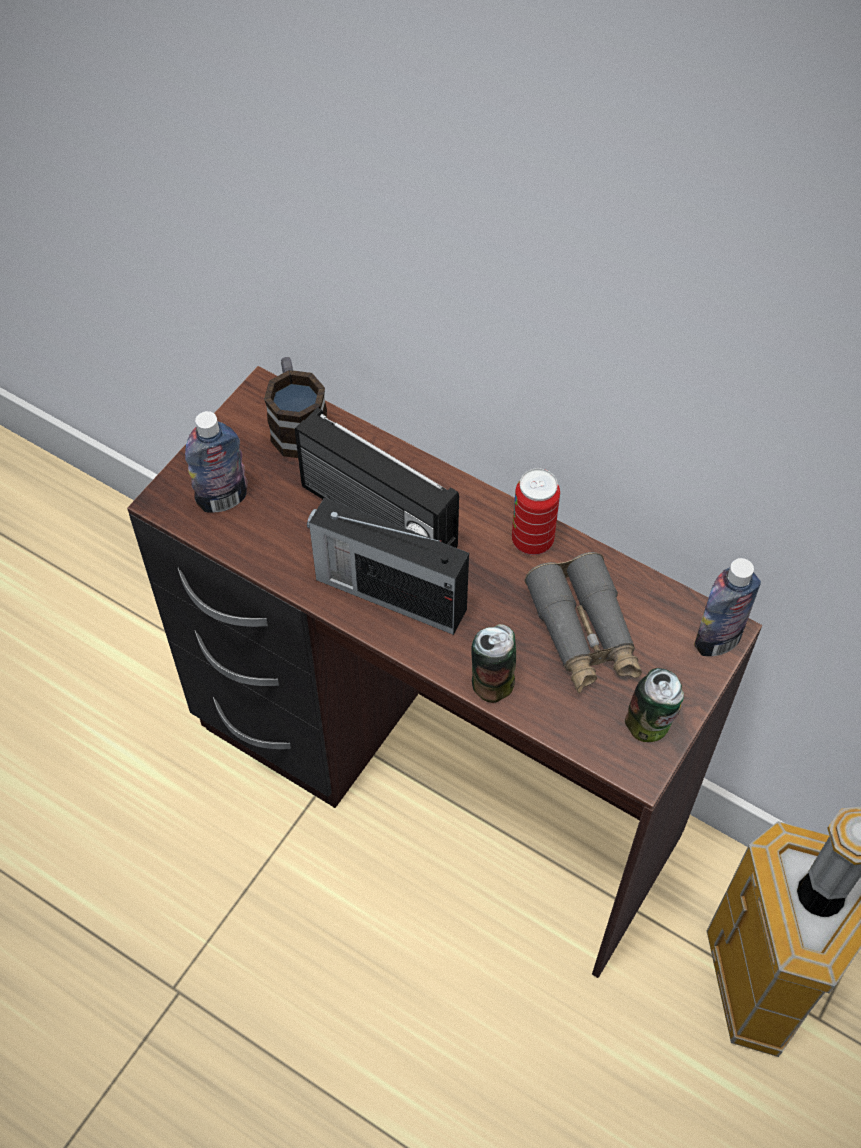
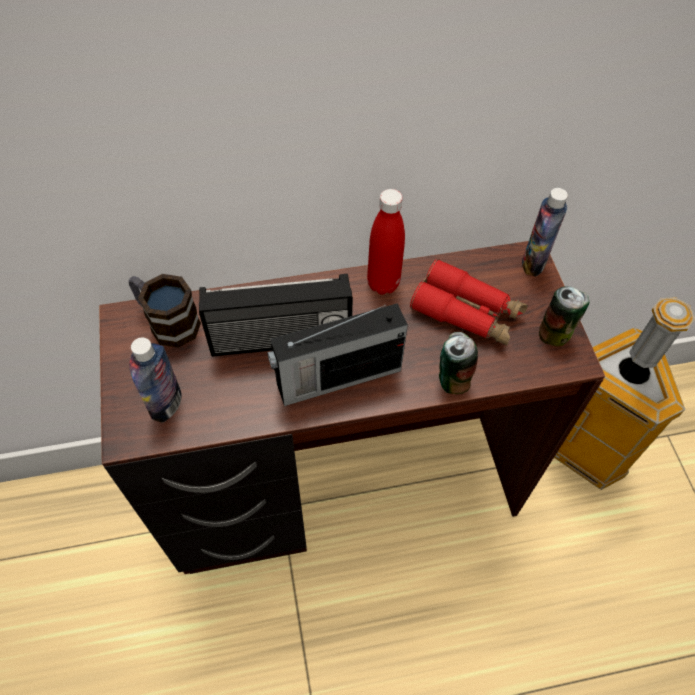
camera: 45 degrees left, 0 degrees up
(532, 540) = (383, 283): can -> red bottle
(584, 633) = (467, 312): grey binoculars -> red binoculars

